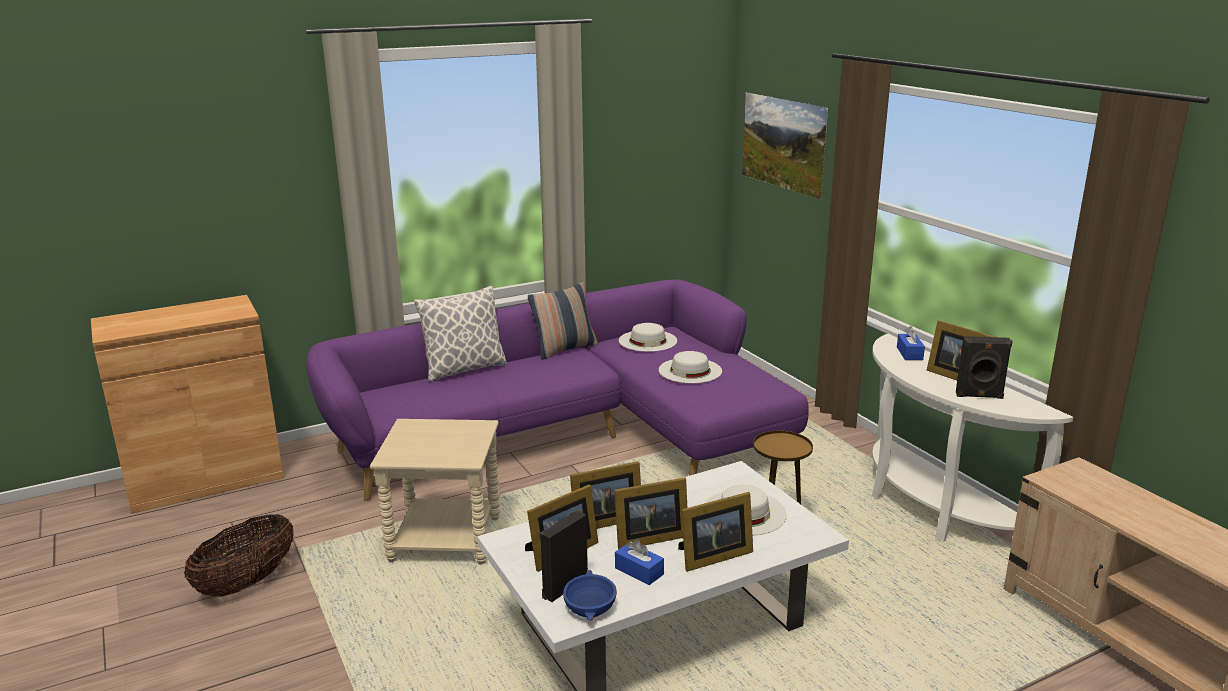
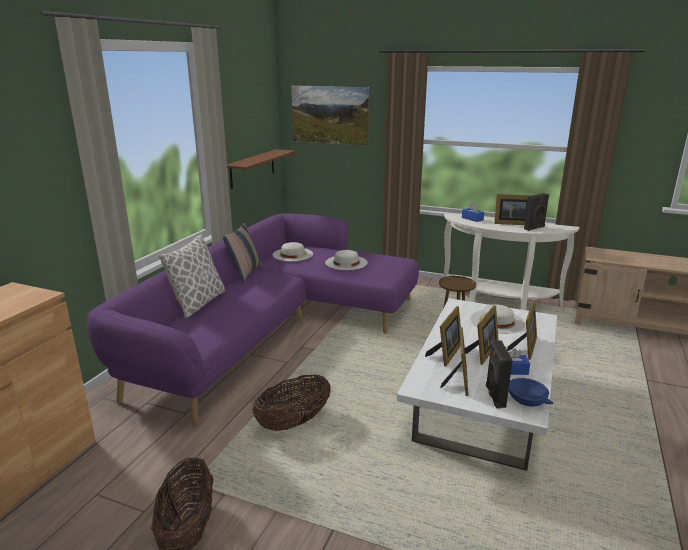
camera: 40 degrees left, 0 degrees up
(446, 539) = (294, 422): beige side table -> basket
(657, 208) = (252, 168): none -> brown shelf

